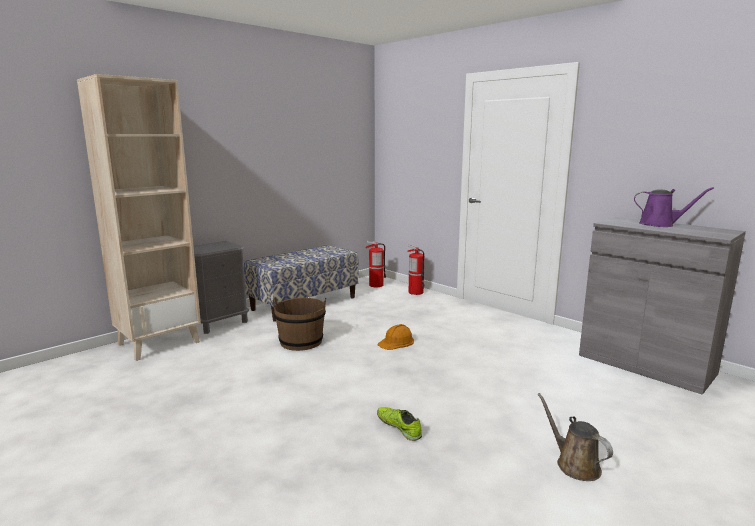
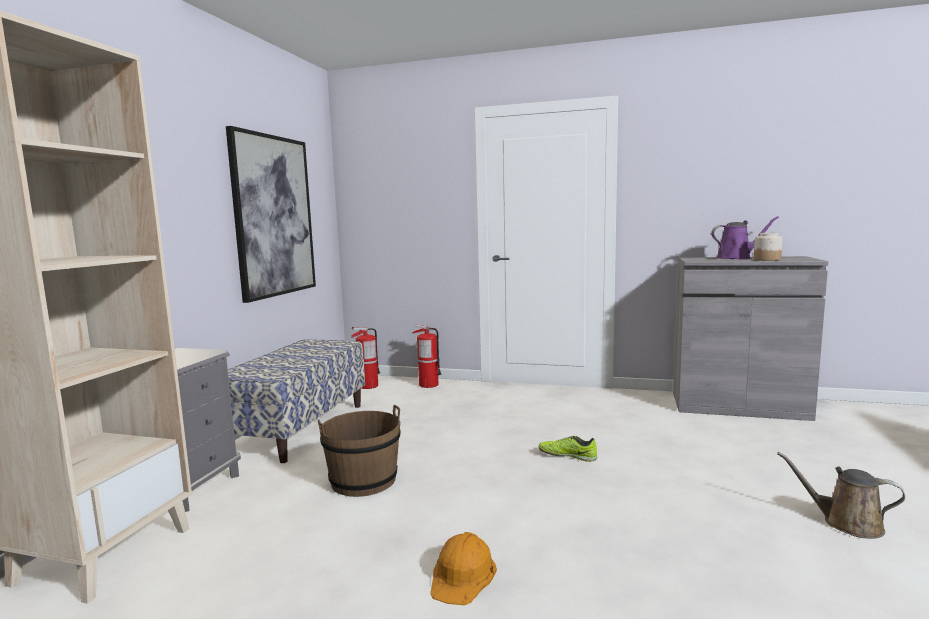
camera: 30 degrees left, 5 degrees down
(310, 158) = (273, 216): none -> picture
(396, 342) = (488, 447): orange hard hat -> orange hard hat (463, 575)
(399, 427) = (642, 551): shoe -> shoe (567, 456)
(678, 230) = (767, 259): none -> jar

